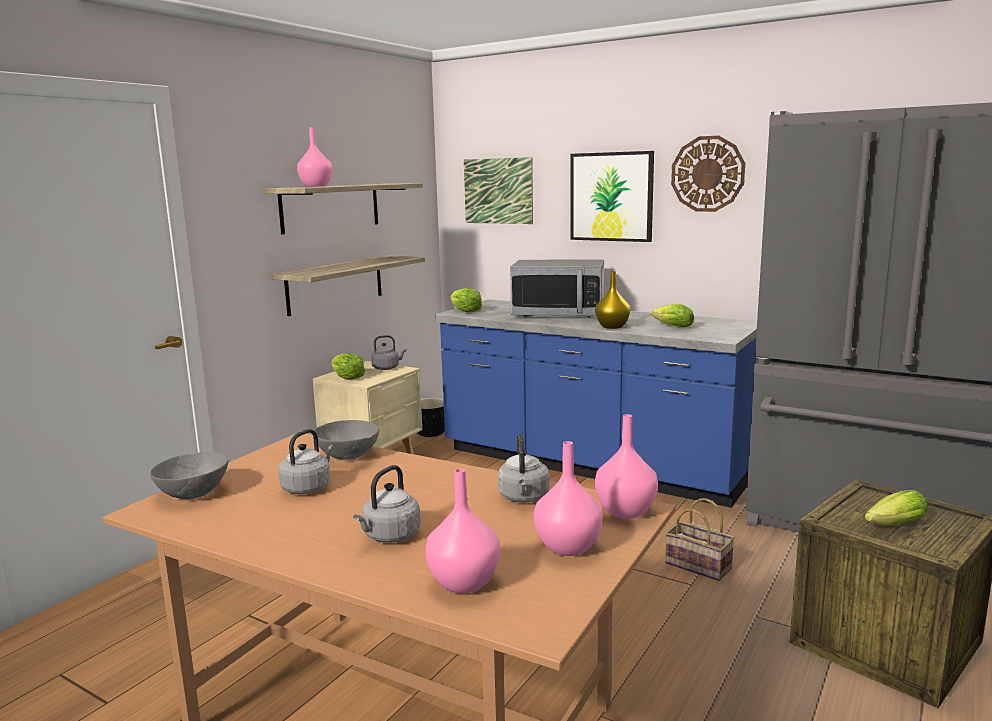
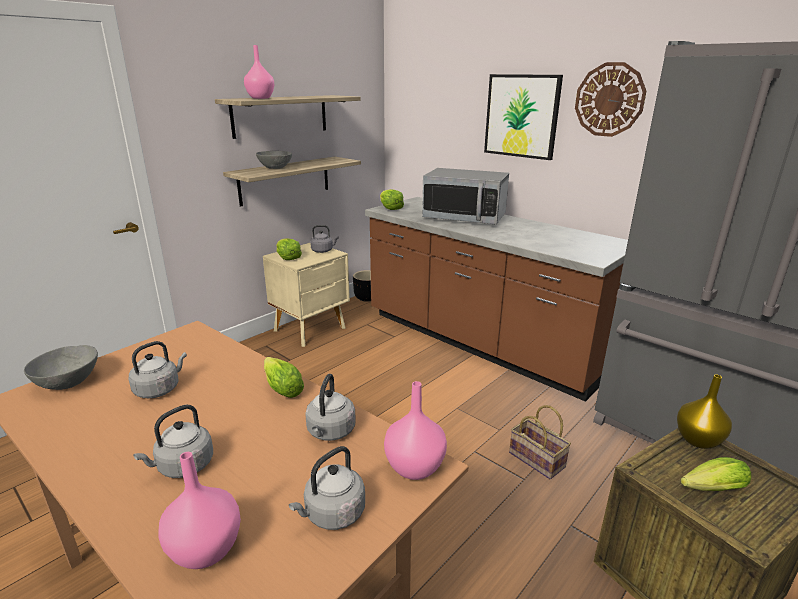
camera: 10 degrees right, 10 degrees up
(348, 455) = (216, 353): grey bowl -> grey bowl (275, 167)
(498, 191) = (430, 105): picture -> none
(568, 548) = (332, 514): pink vase -> grey kettle
(590, 465) = (480, 343): blue counter -> brown counter
(612, 326) = (501, 237): yellow vase -> yellow vase (697, 439)
(671, 326) = (554, 241): lettuce -> lettuce (281, 387)

